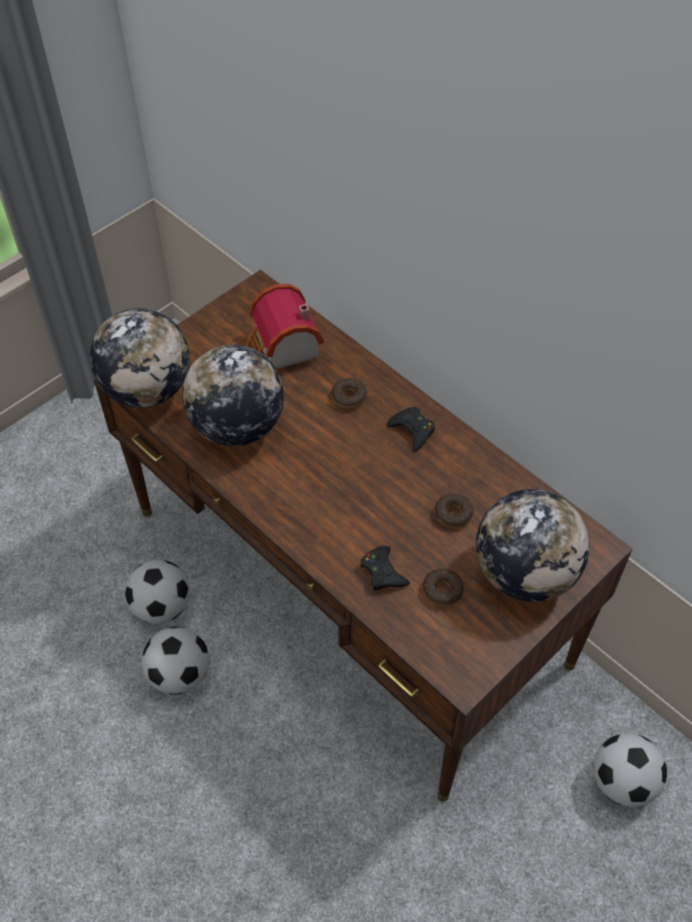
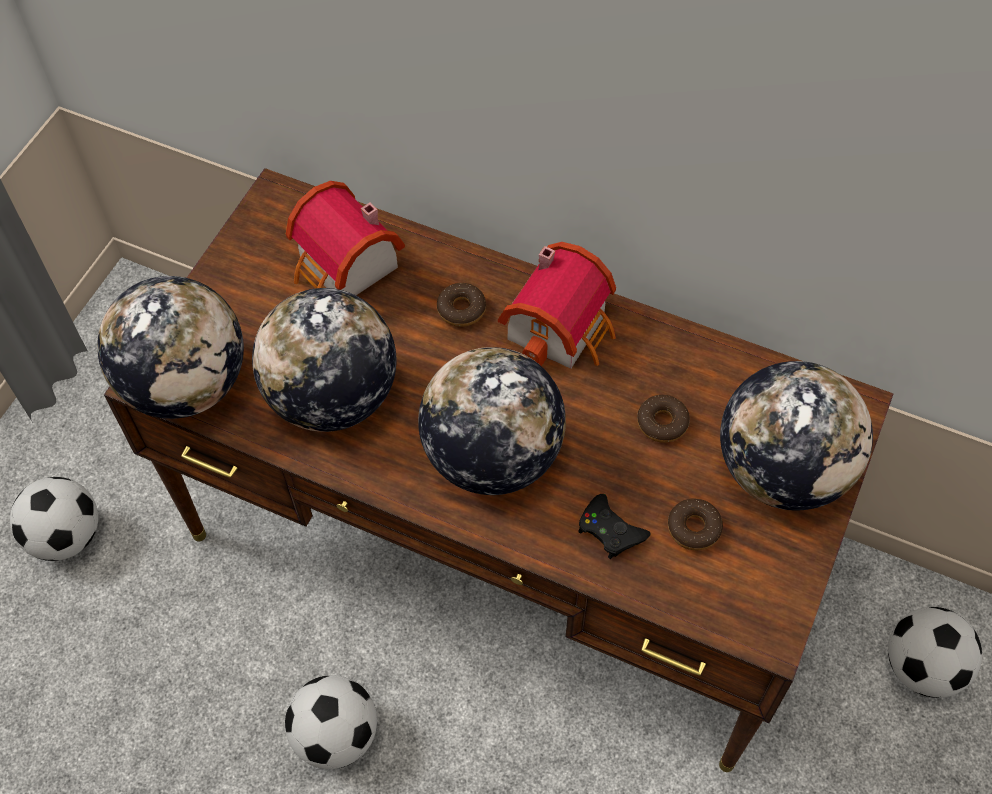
camera: 20 degrees left, 5 degrees up
(162, 606) = (274, 654): football -> football (66, 536)
(325, 498) = (492, 456): none -> globe
(412, 430) = (563, 328): black game controller -> toy house

